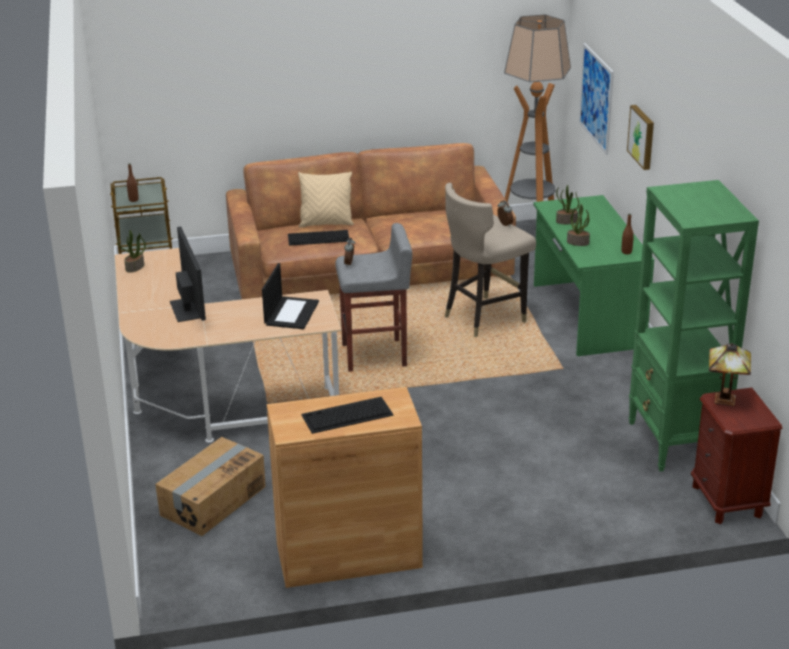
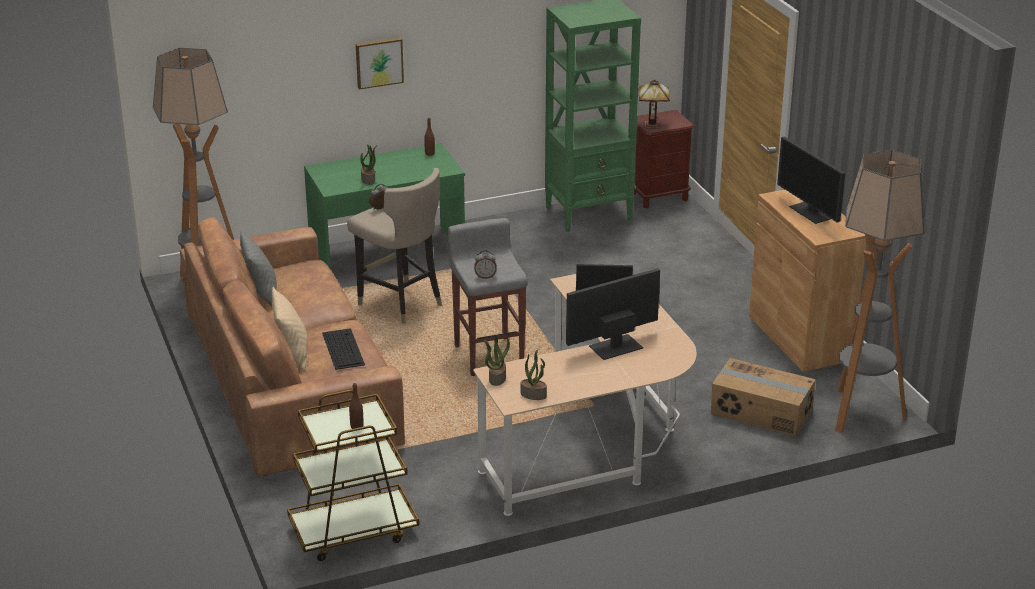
camera: 100 degrees left, 0 degrees up
(179, 570) = (861, 413): none -> floor lamp
(346, 415) = (812, 212): keyboard -> monitor
(428, 213) = (262, 295): none -> grey pillow
(578, 242) = (413, 174): potted plant -> potted plant (497, 378)
(596, 98) = (250, 91): picture -> none

